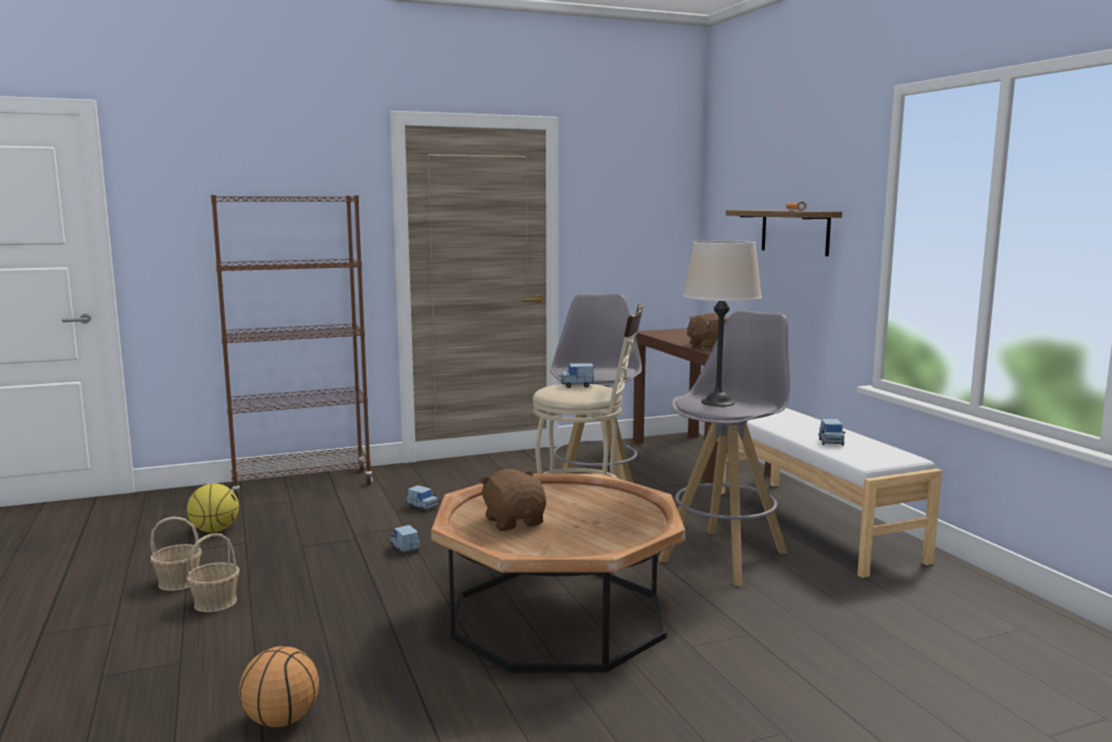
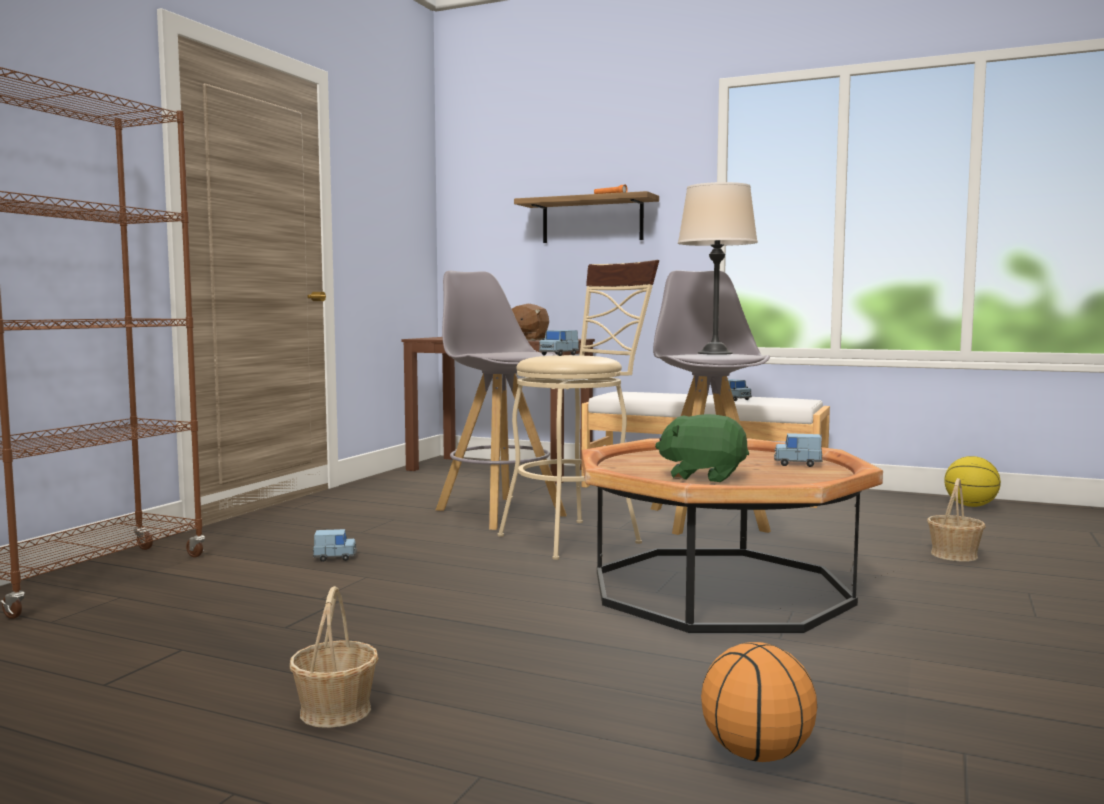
camera: 45 degrees left, 5 degrees down
(179, 582) = (203, 716): basket -> basket (954, 555)
(215, 530) = (82, 654): basketball -> basketball (970, 506)
(405, 548) = (426, 591): blue toy car -> blue toy car (797, 464)
(514, 522) = (703, 476): brown plush toy -> green plush toy

